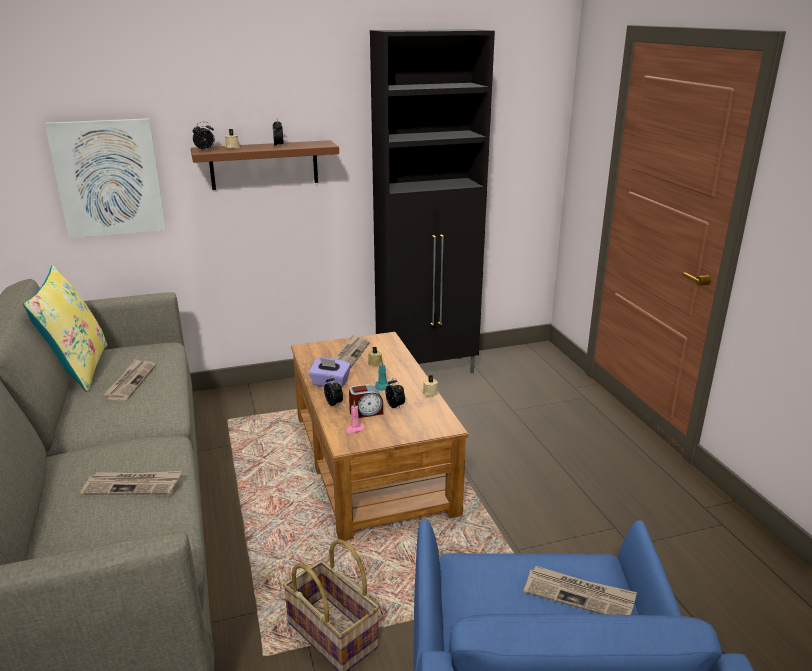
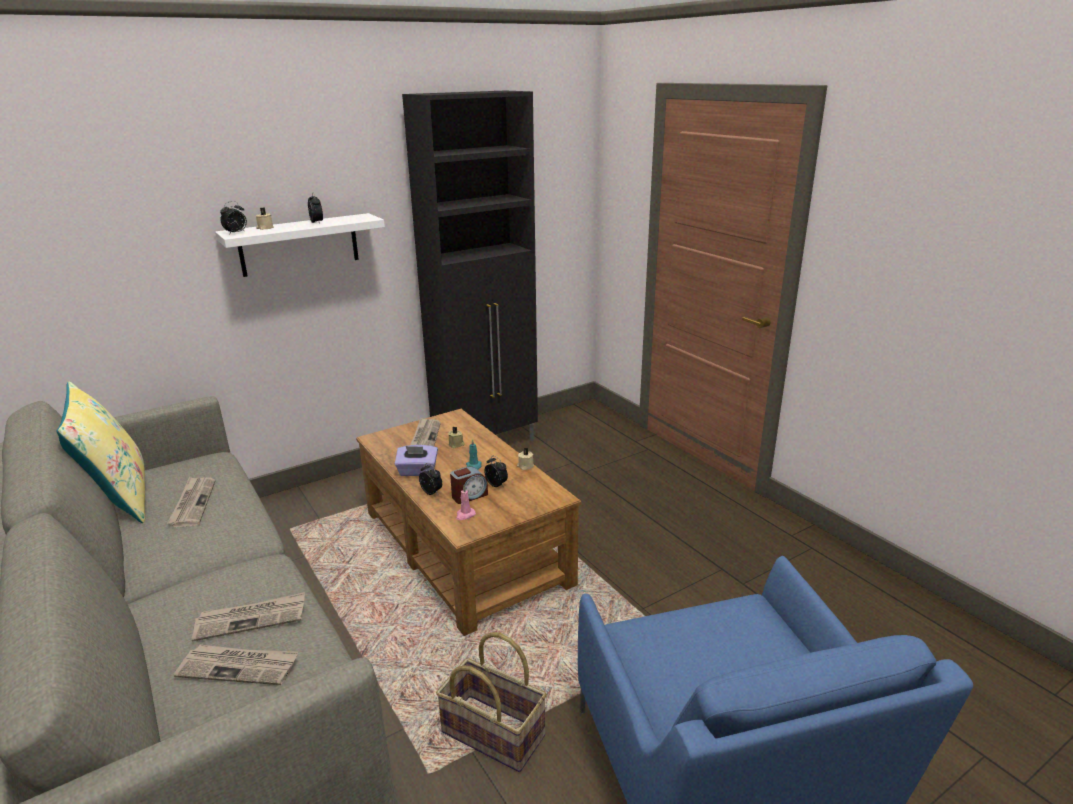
camera: 15 degrees left, 0 degrees up
(108, 178) = (120, 273): picture -> none
(264, 165) = (299, 245): brown shelf -> white shelf
(579, 595) = (749, 638): newspaper -> newspaper (239, 667)

